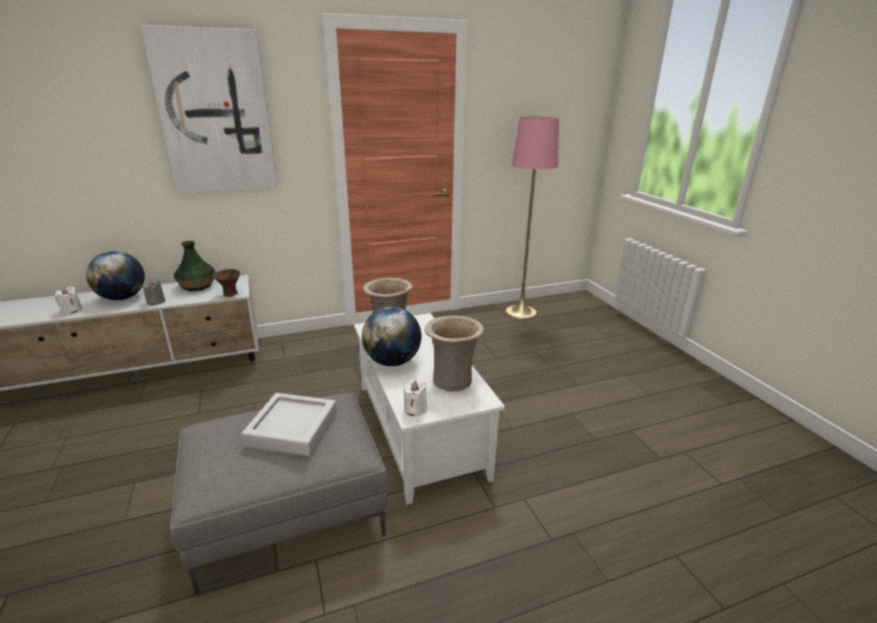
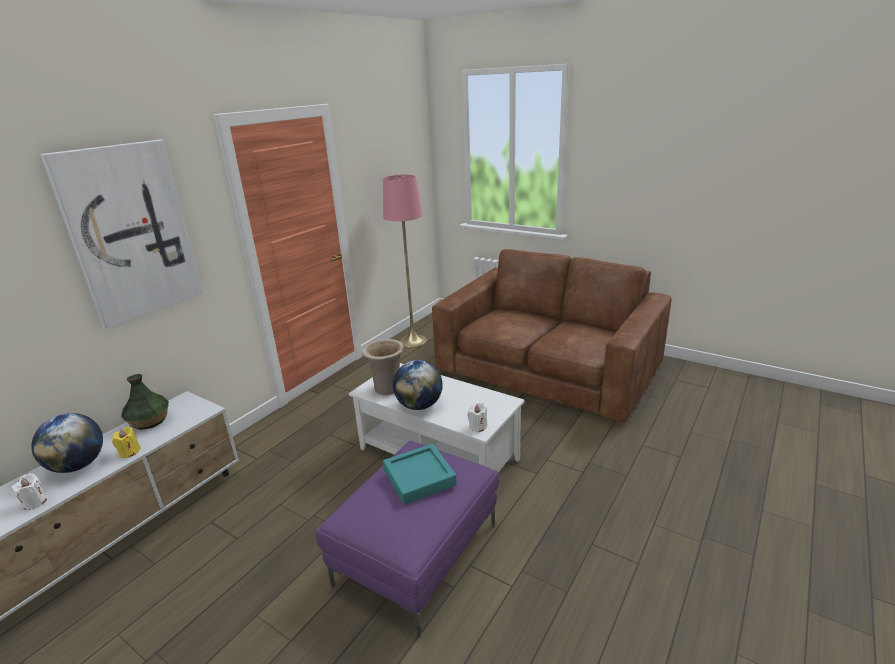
camera: 35 degrees left, 0 degrees up
(156, 302) = (129, 452): grey candle -> yellow candle
(230, 294) = (203, 414): brown bowl -> none
(287, 516) = (418, 556): grey ottoman -> purple ottoman
(292, 429) = (419, 478): grey tray -> turquoise tray
(452, 380) = (475, 399): beige vase -> none
(644, 398) = (549, 368): none -> brown sofa

